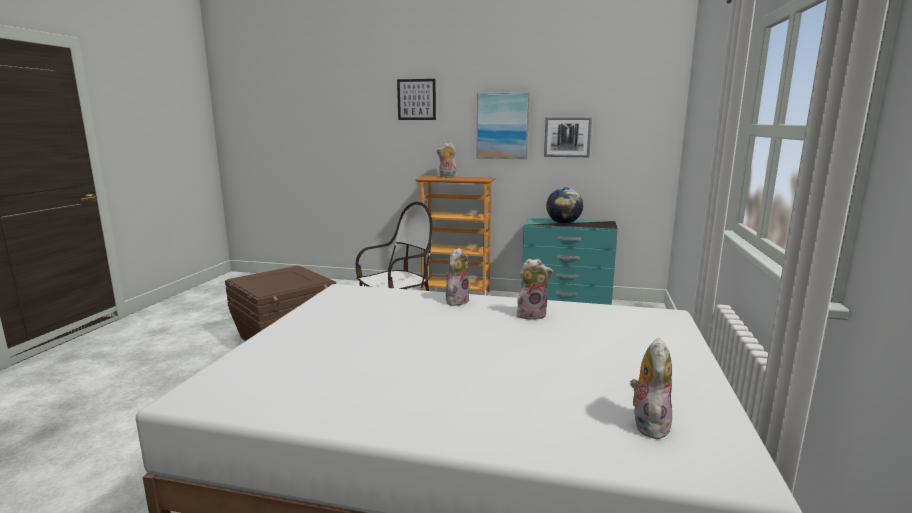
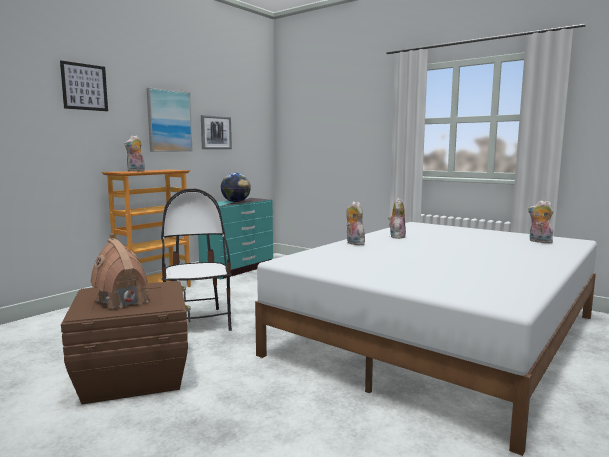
camera: 65 degrees left, 5 degrees down
(271, 280) = (122, 301): none -> toy house

